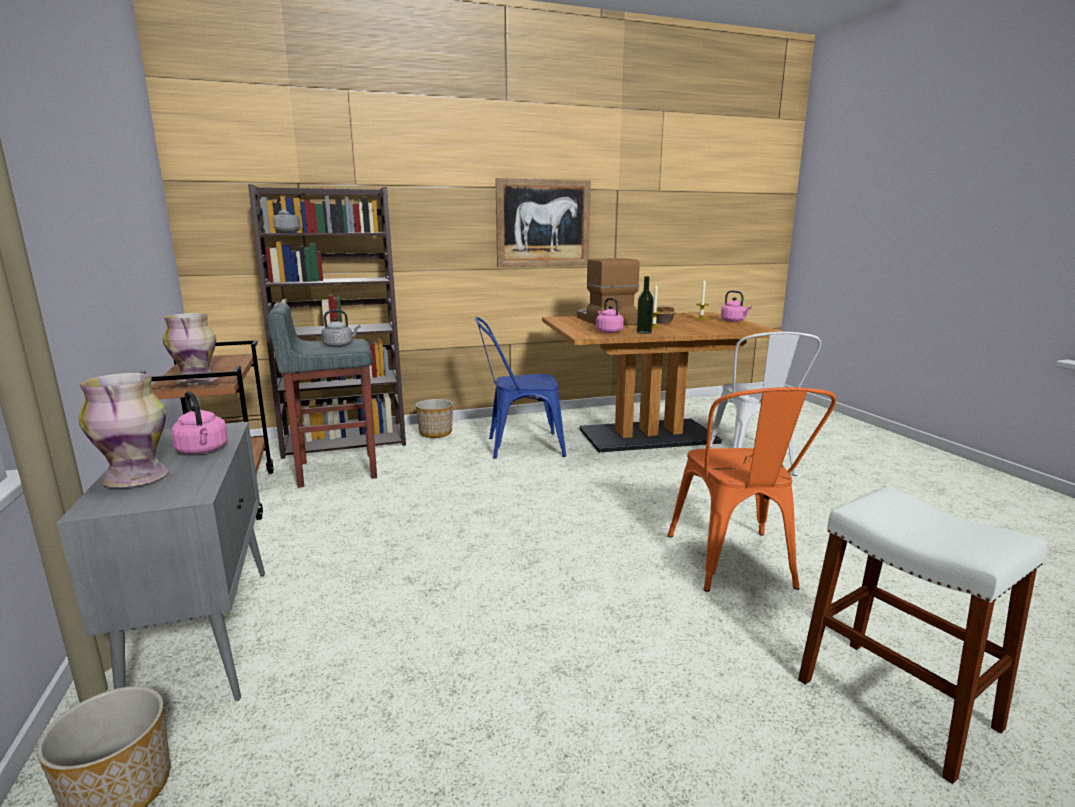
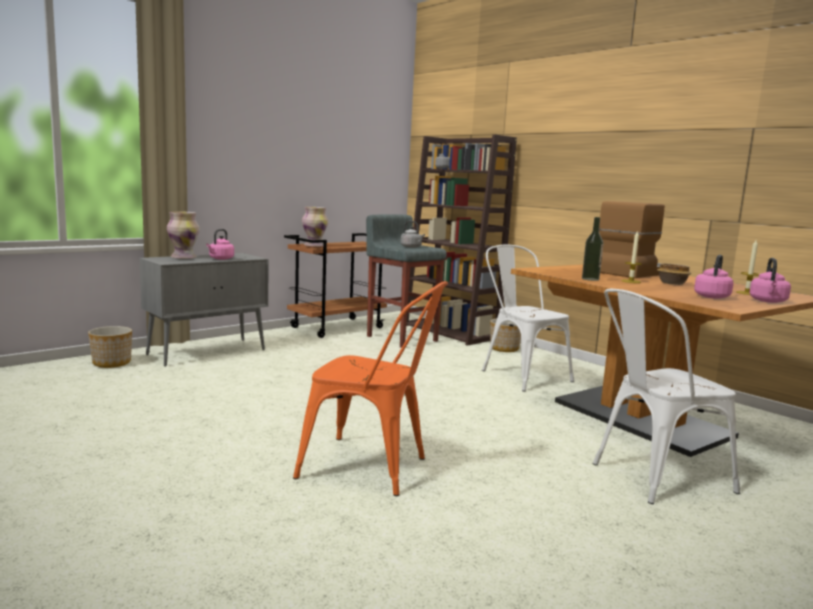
camera: 65 degrees right, 5 degrees down
(518, 446) = (520, 374): blue chair -> white chair
(543, 223) = (651, 167): picture -> none
(608, 331) = (570, 273): pink kettle -> pink kettle (712, 296)
(736, 565) = (373, 468): orange chair -> orange chair turned 135 degrees counterclockwise
(896, 703) = (196, 529): white stool -> none

